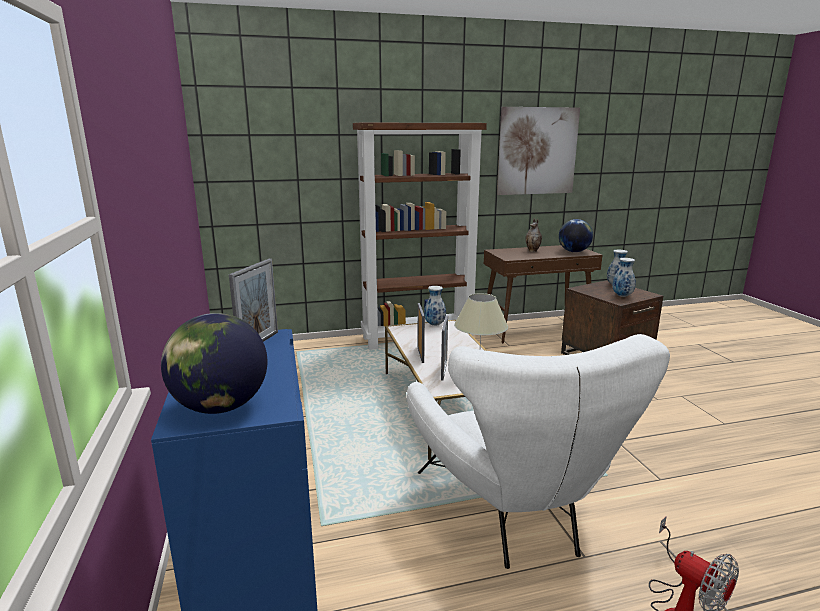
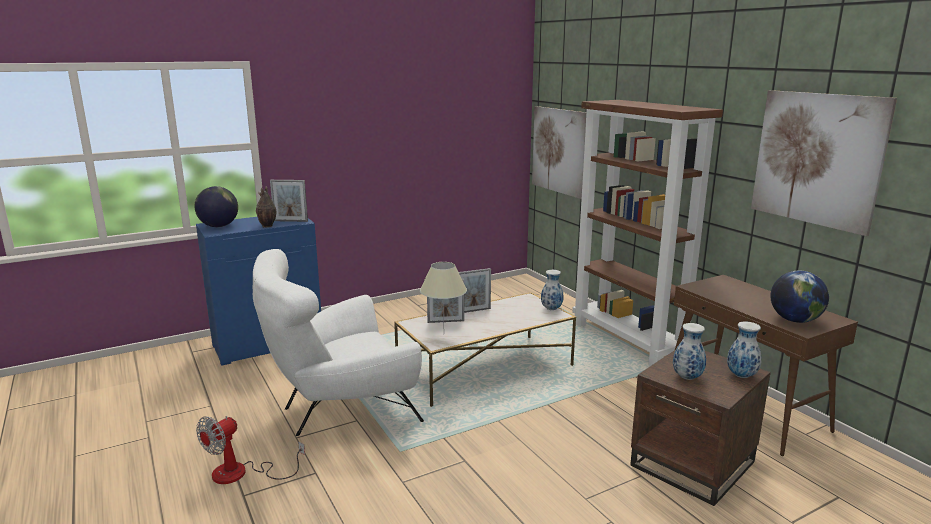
camera: 75 degrees right, 0 degrees up
(257, 189) = (559, 150): none -> picture
(533, 251) = (757, 297): vase -> vase (267, 226)

